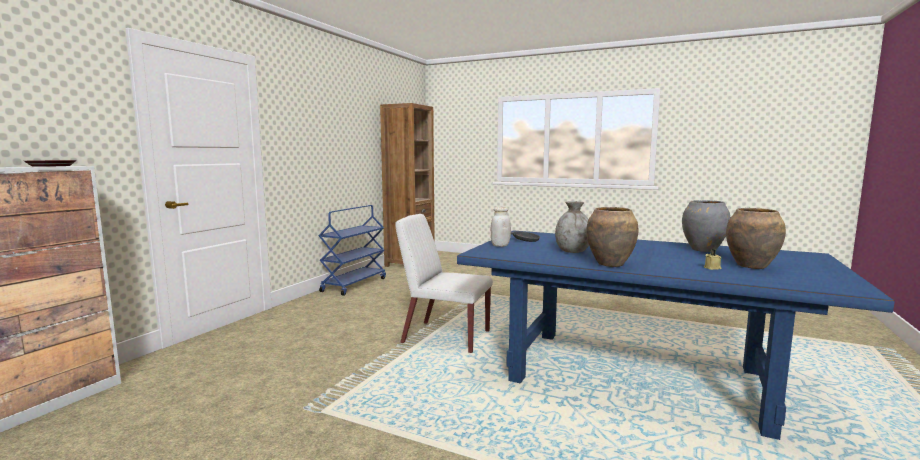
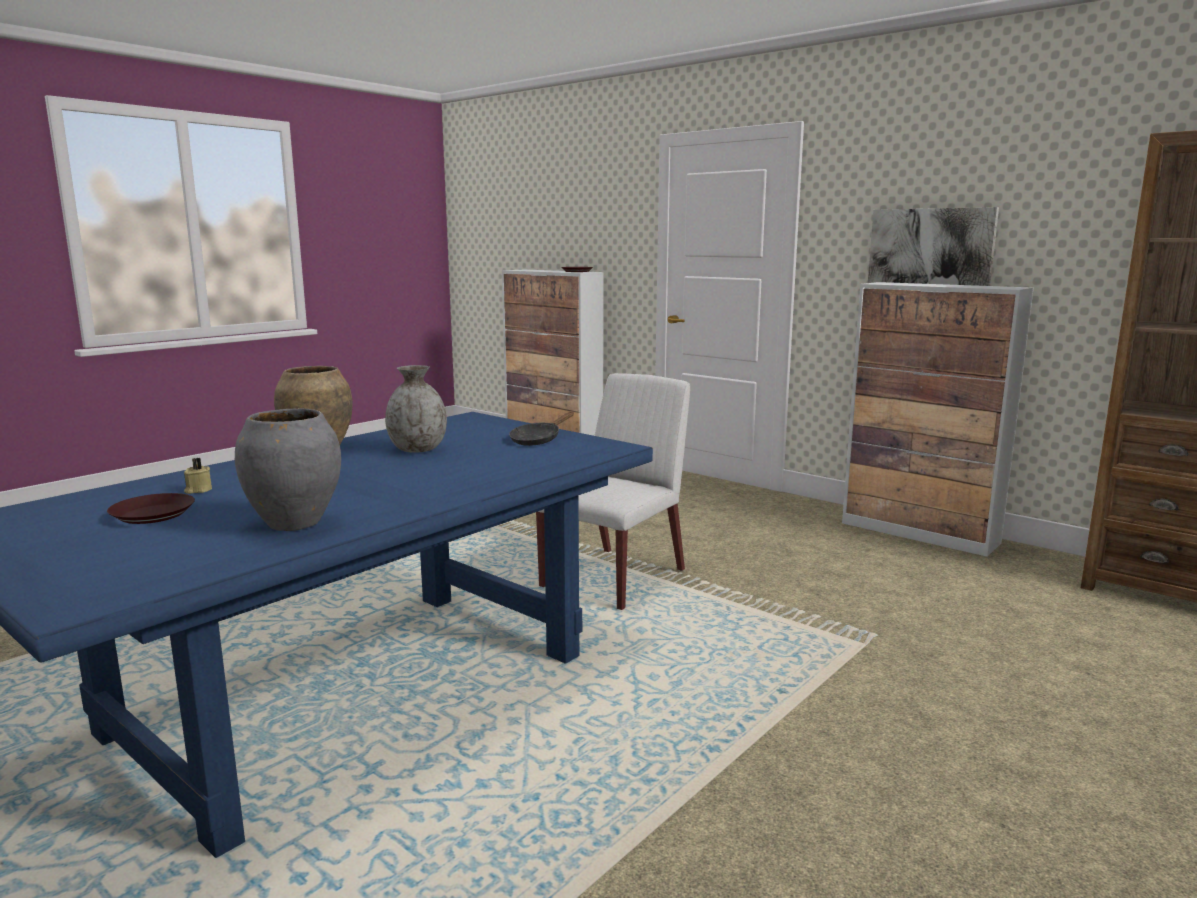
camera: 105 degrees right, 5 degrees up
(323, 143) = (930, 250): none -> picture
(354, 284) = (919, 533): blue cart -> cabinet
(500, 245) = (508, 428): white jar -> none
(752, 266) = (152, 515): brown vase -> brown plate

